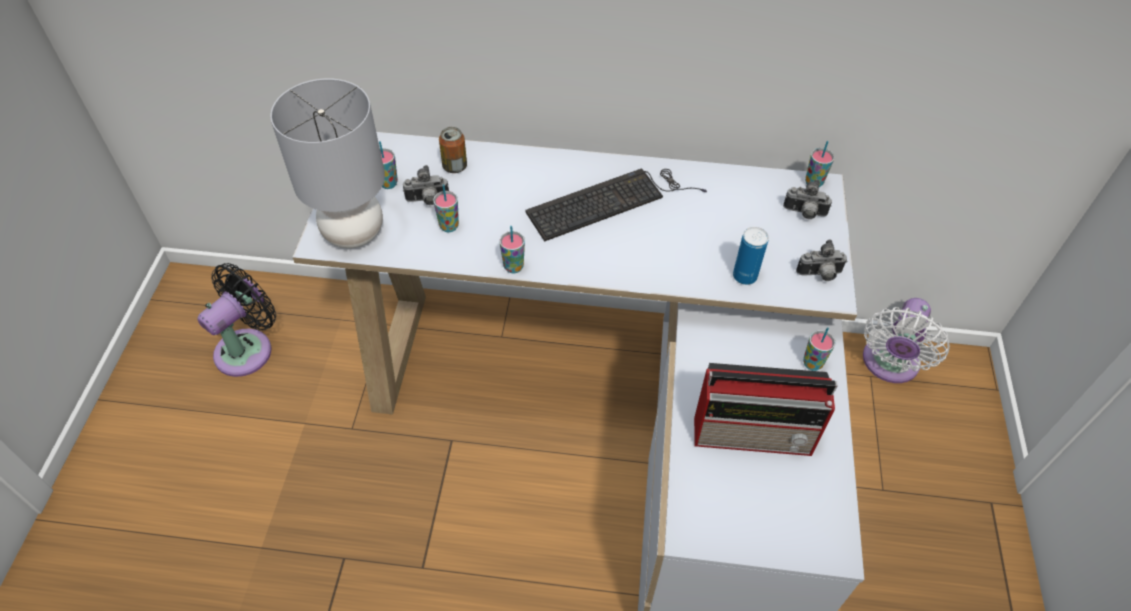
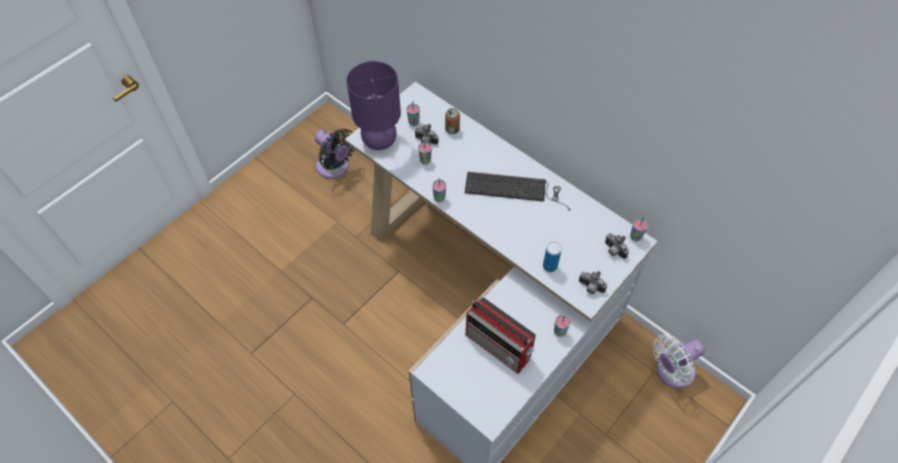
camera: 35 degrees right, 5 degrees up
(248, 348) = (335, 168): black fan -> black fan turned 60 degrees clockwise
(355, 232) = (380, 141): grey table lamp -> purple table lamp

